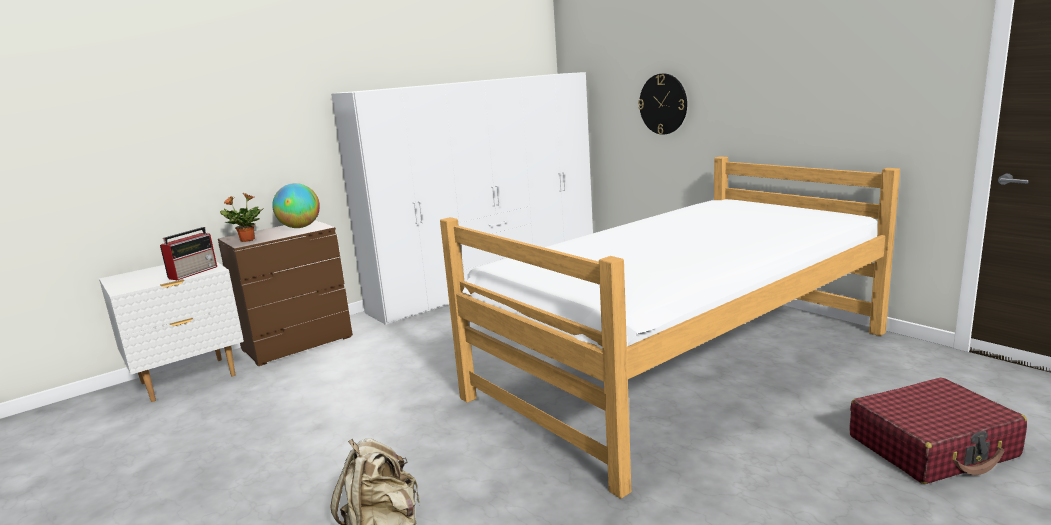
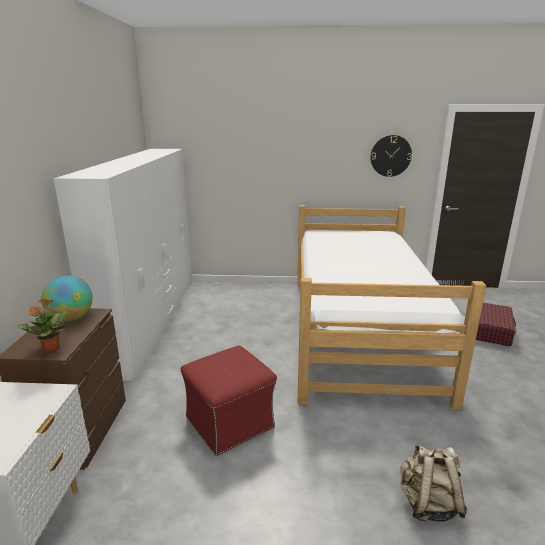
camera: 50 degrees left, 5 degrees up
(194, 272) = (40, 403): radio -> none
(384, 384) = (230, 422): none -> red ottoman
(663, 104) = (253, 173): wall clock -> wall clock (390, 156)

